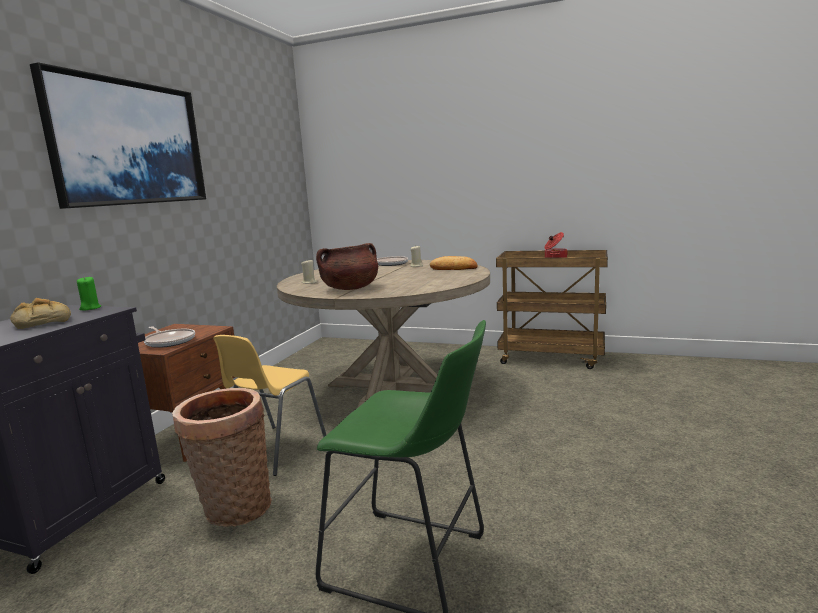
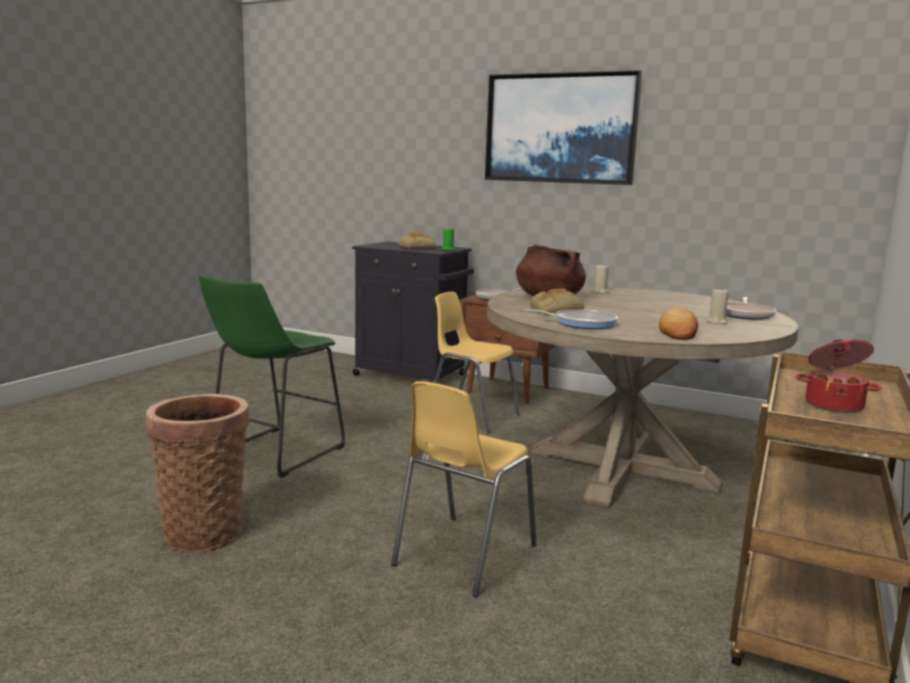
camera: 95 degrees right, 0 degrees up
(233, 508) = (386, 408): basket -> basket (204, 531)
(406, 284) = (556, 310): none -> bread
(448, 279) = (581, 323): none -> frying pan
(556, 426) = (462, 555): none -> yellow chair

